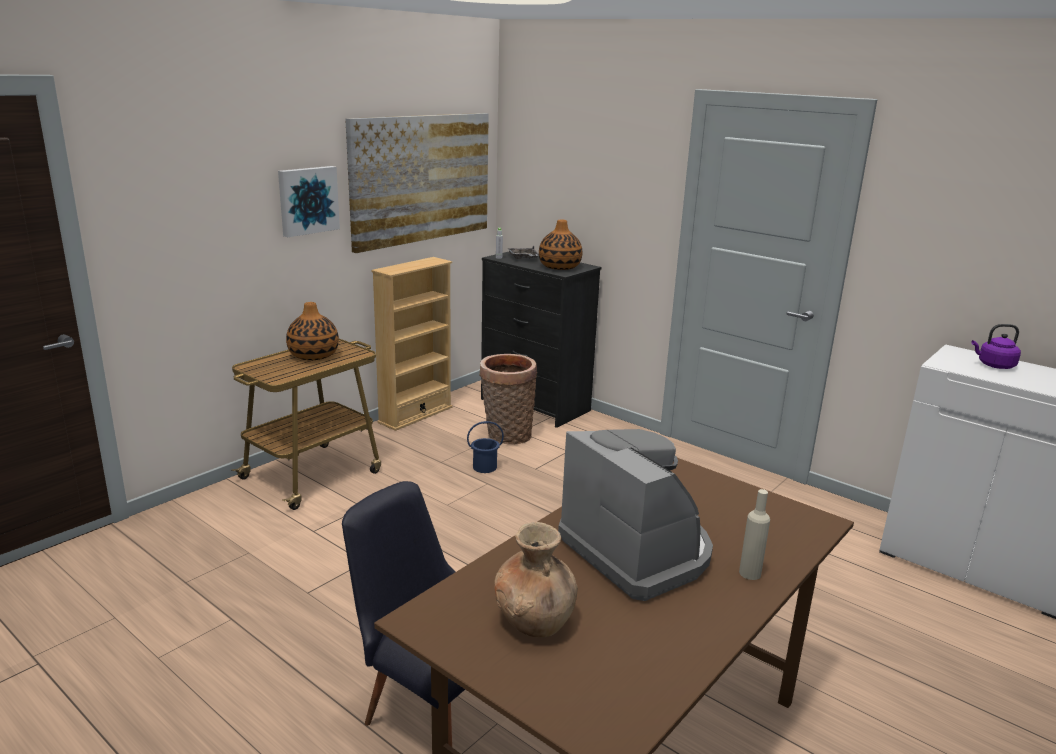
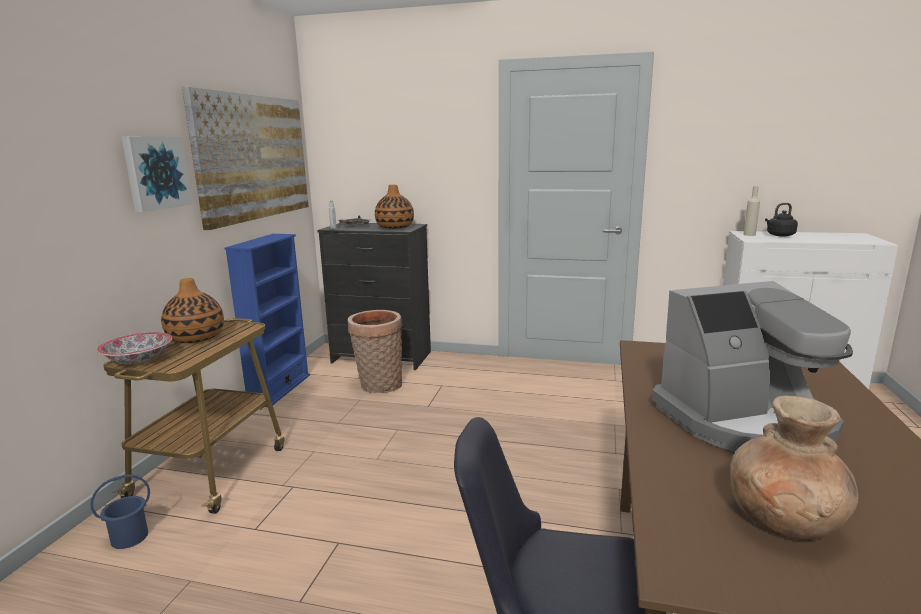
camera: 25 degrees left, 5 degrees down
(257, 367) = (138, 359): none -> bowl
(415, 415) = (279, 389): beige bookcase -> blue bookcase
(484, 467) = (382, 416): blue bucket -> blue bucket (129, 537)
(638, 551) = (745, 420): coffee machine -> coffee machine turned 135 degrees clockwise
(750, 573) = (847, 410): beige bottle -> beige bottle (749, 235)
(994, 365) = (779, 235): purple kettle -> black kettle

